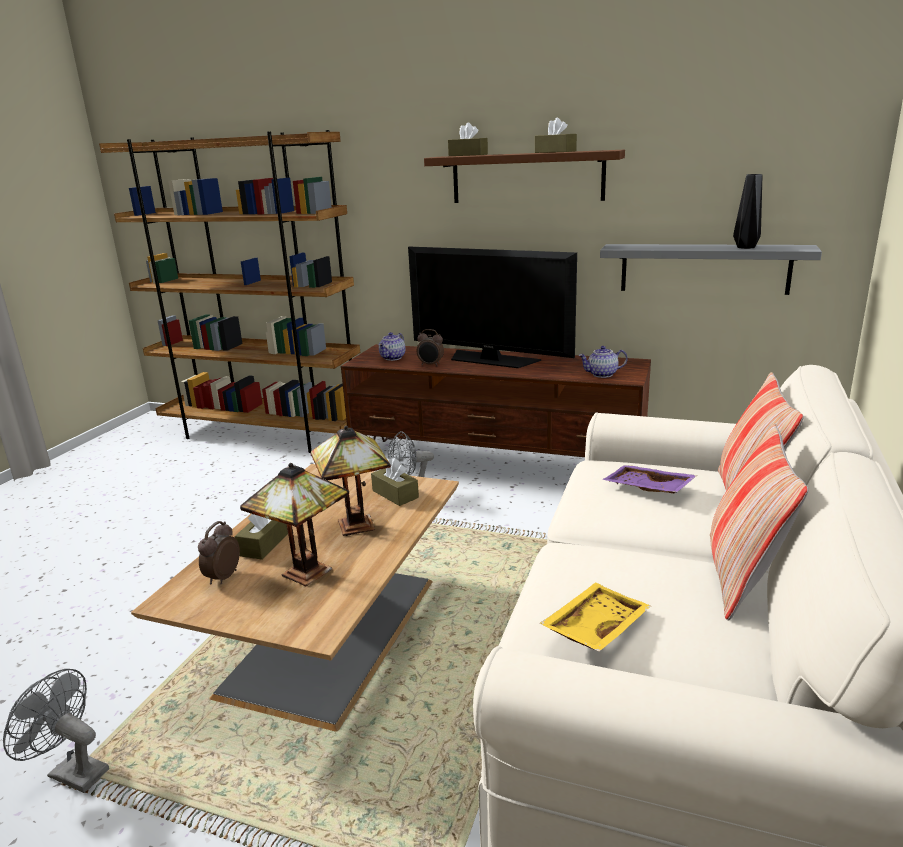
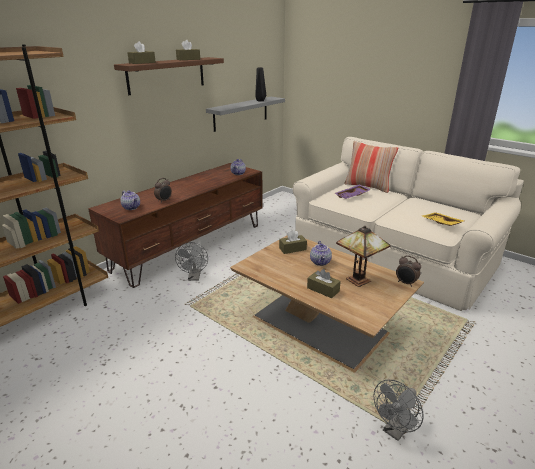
camera: 70 degrees left, 5 degrees up
(222, 577) = (352, 304): alarm clock -> alarm clock (406, 283)
(359, 526) = (321, 262): table lamp -> teapot
(491, 360) = (180, 187): television -> none
(742, 577) = (416, 200): pillow -> none

